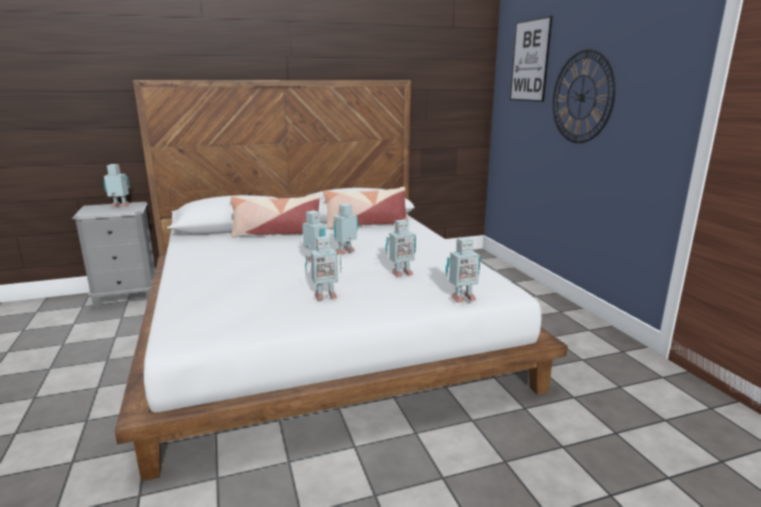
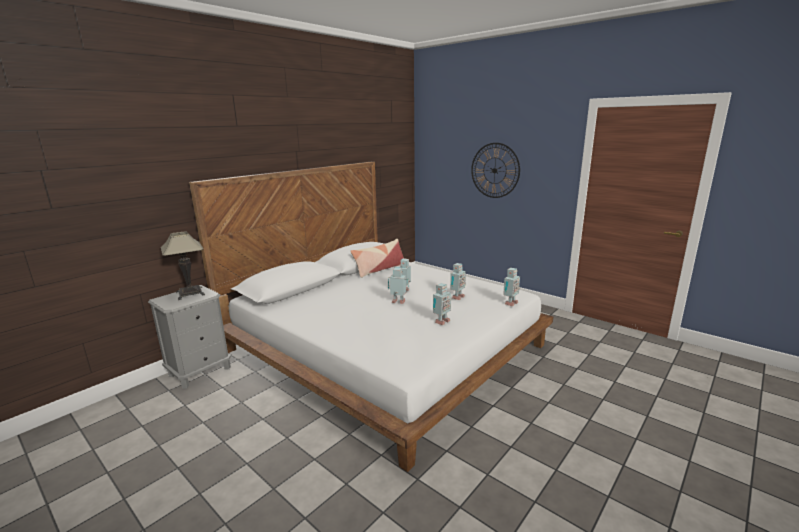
camera: 30 degrees left, 0 degrees up
(120, 206) = (190, 293): toy robot -> table lamp
(277, 234) = (332, 289): pillow -> none
(530, 61) = (448, 146): picture -> none

